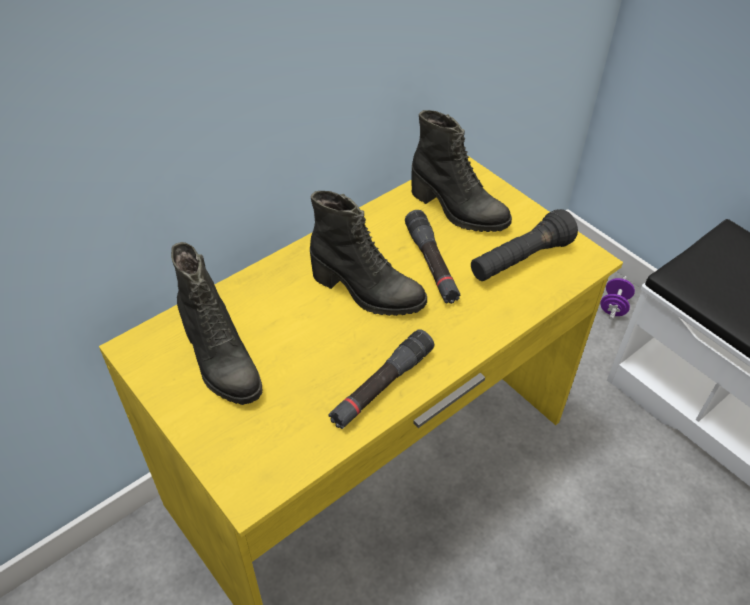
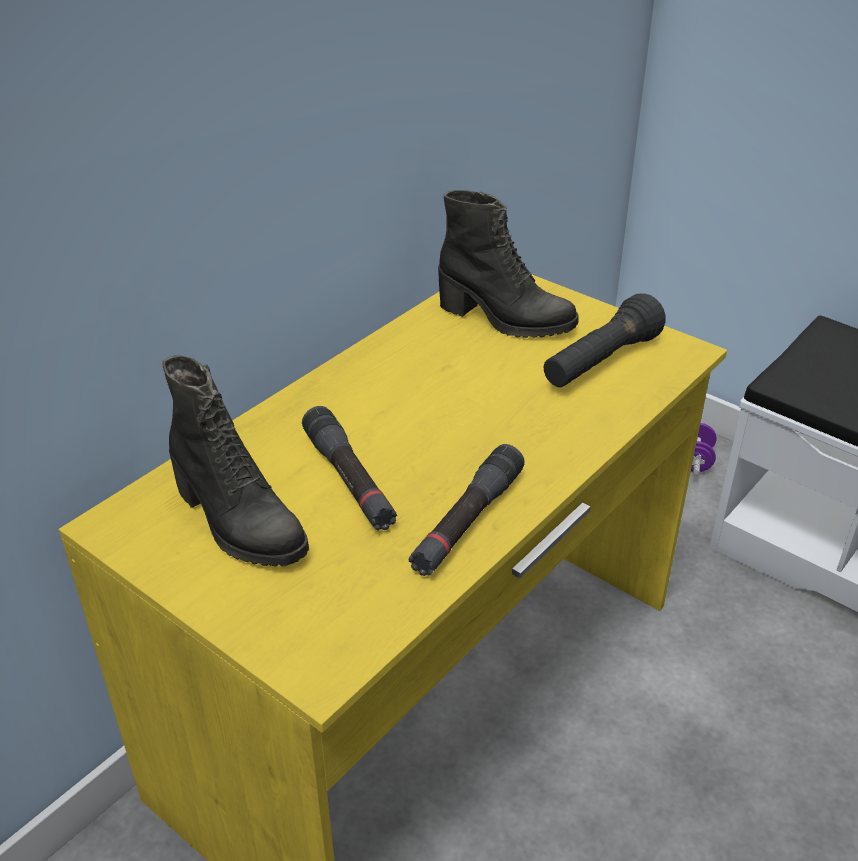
camera: 10 degrees left, 10 degrees down
(366, 293) = (415, 420): black boot -> none
(431, 264) = (490, 379): black flashlight -> black flashlight (349, 479)

